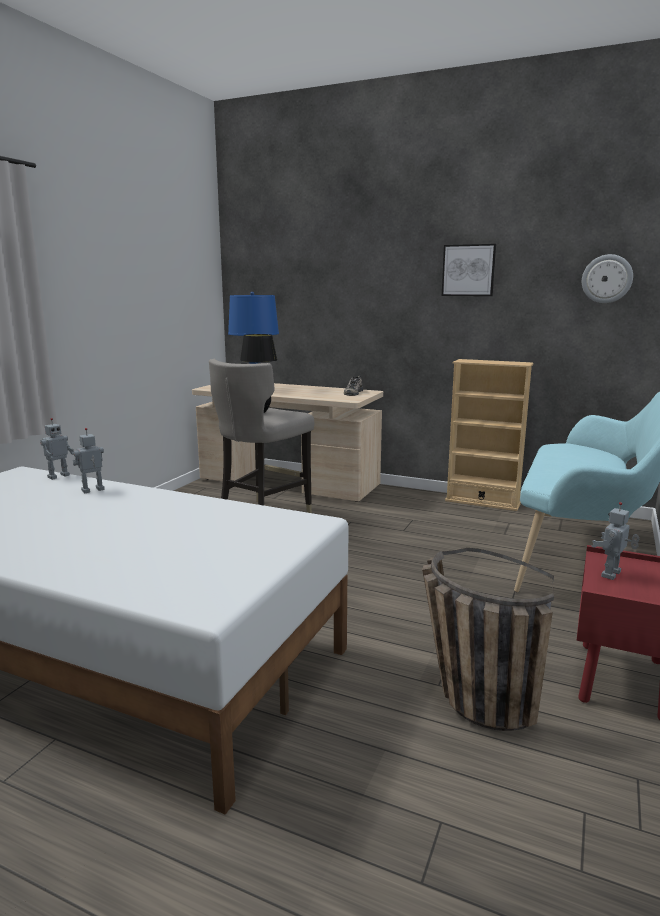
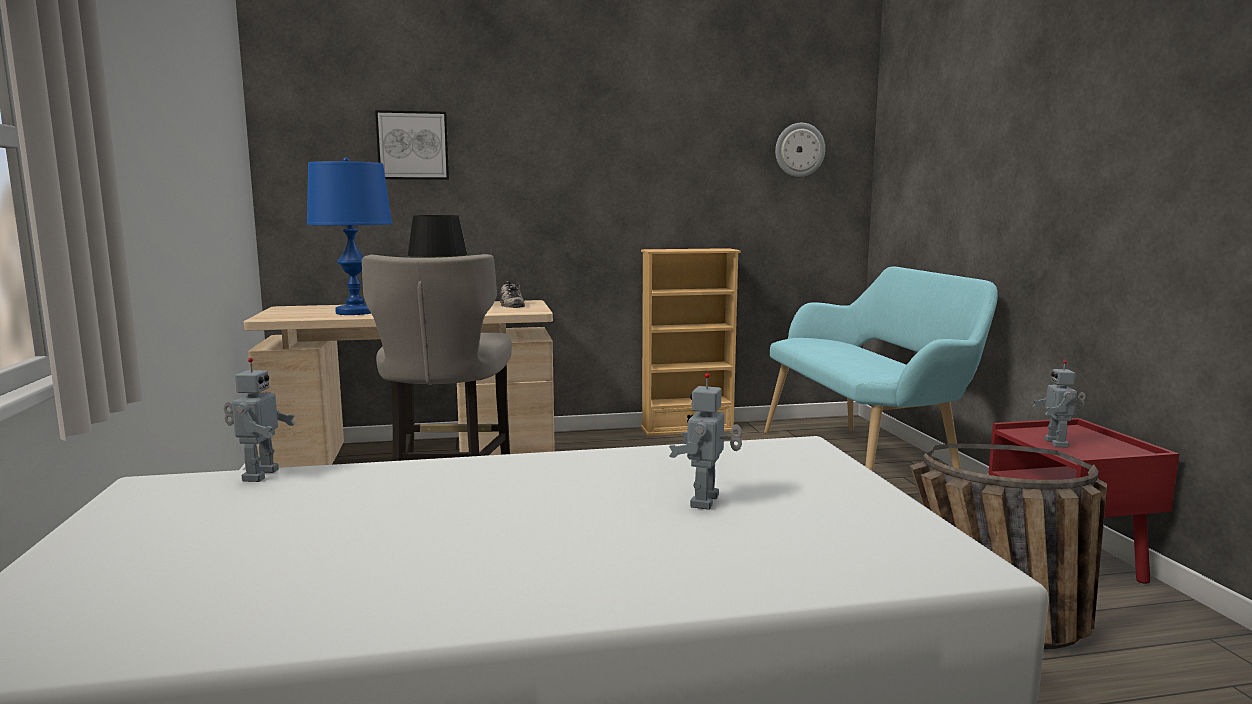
camera: 35 degrees left, 5 degrees down
(93, 490) = (390, 480): toy robot -> toy robot (707, 501)
(468, 270) = (647, 136): picture -> picture (413, 145)

